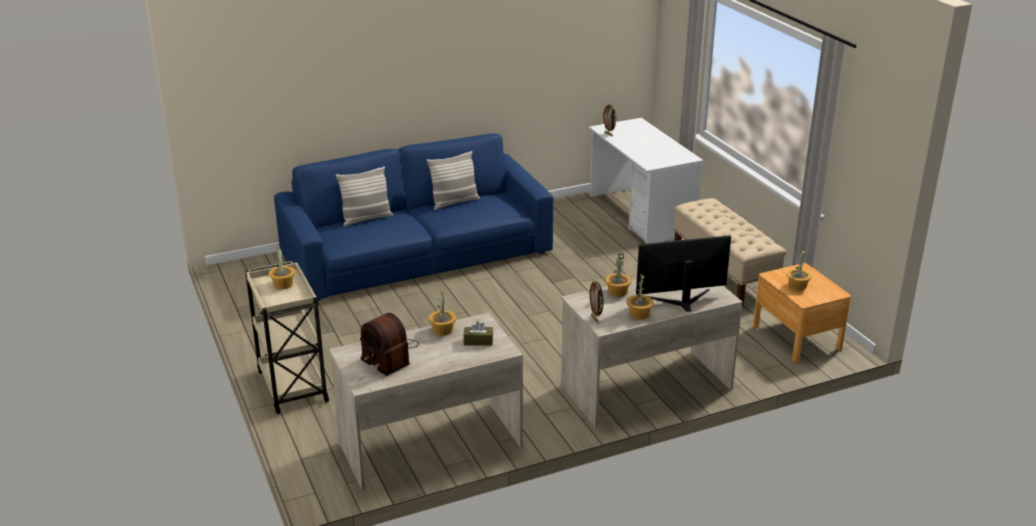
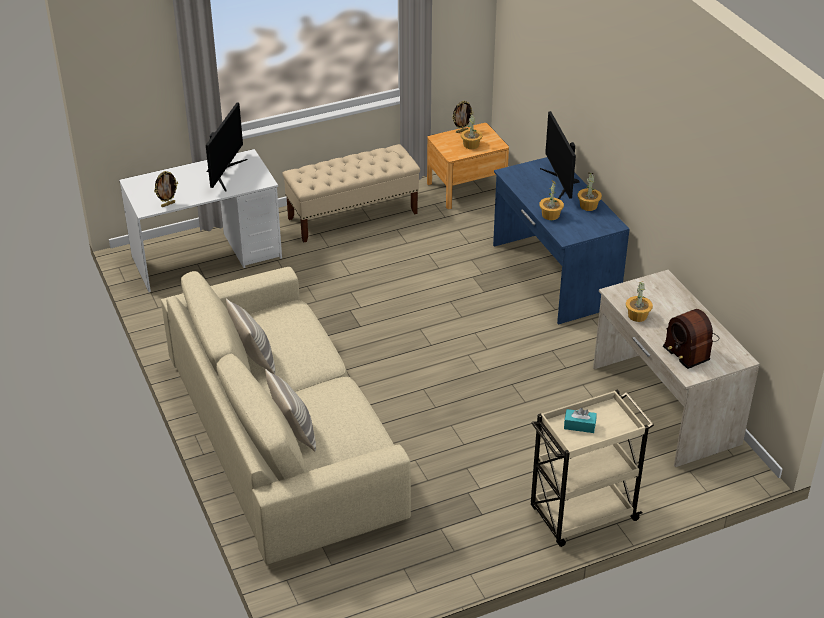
camera: 90 degrees left, 10 degrees up
(283, 284) = (579, 425): potted plant -> turquoise tissue box
(388, 356) = (689, 347): radio -> radio turned 105 degrees clockwise
(417, 254) = (284, 434): blue sofa -> beige sofa
(478, 341) = (652, 294): brown tissue box -> none
(595, 319) = (601, 229): picture frame -> picture frame (462, 131)
(645, 386) = (553, 275): beige desk -> blue desk
(660, 150) = (224, 173): none -> monitor

